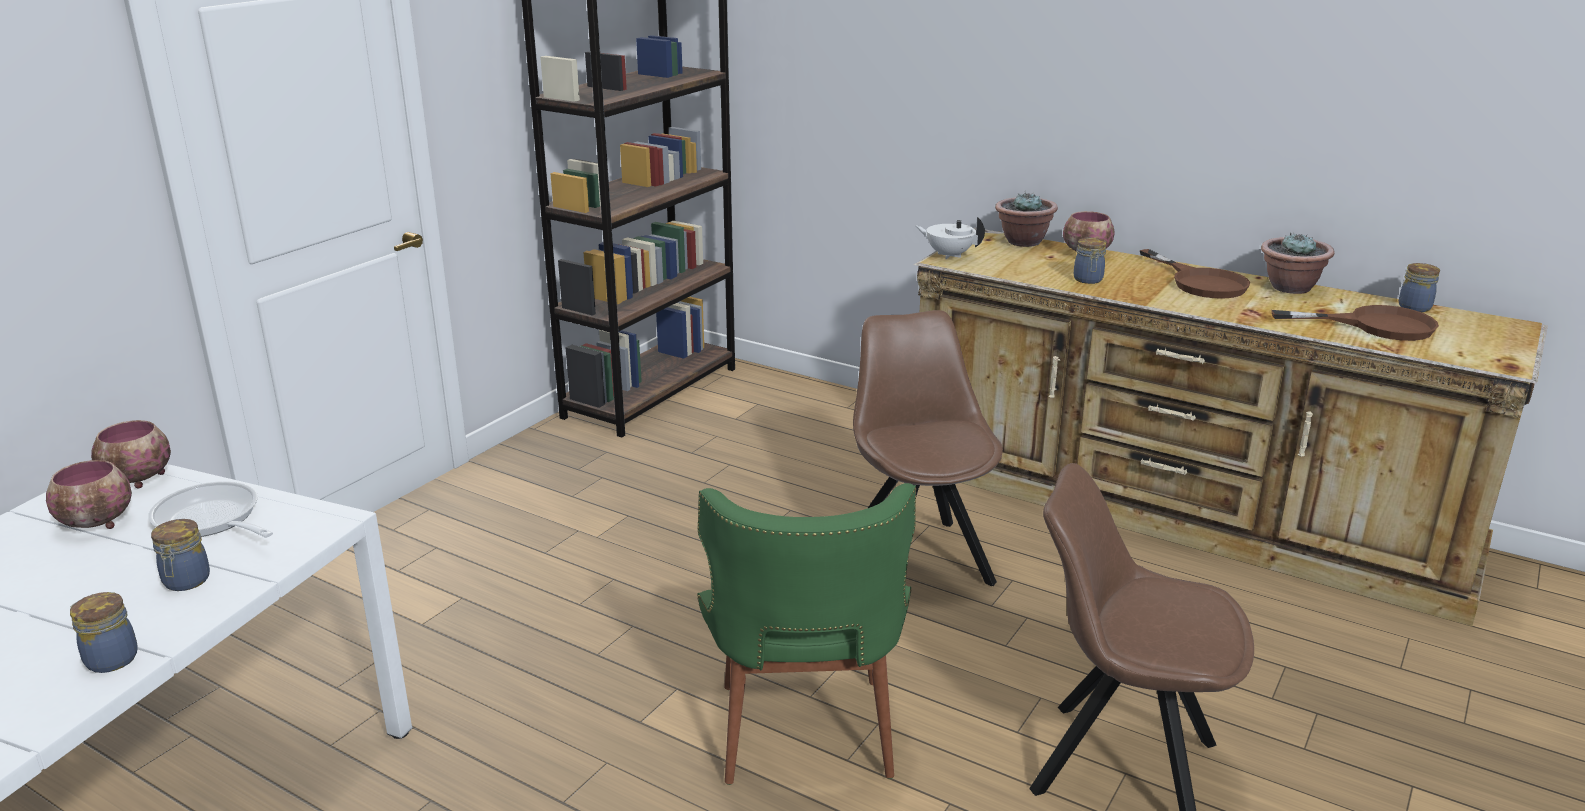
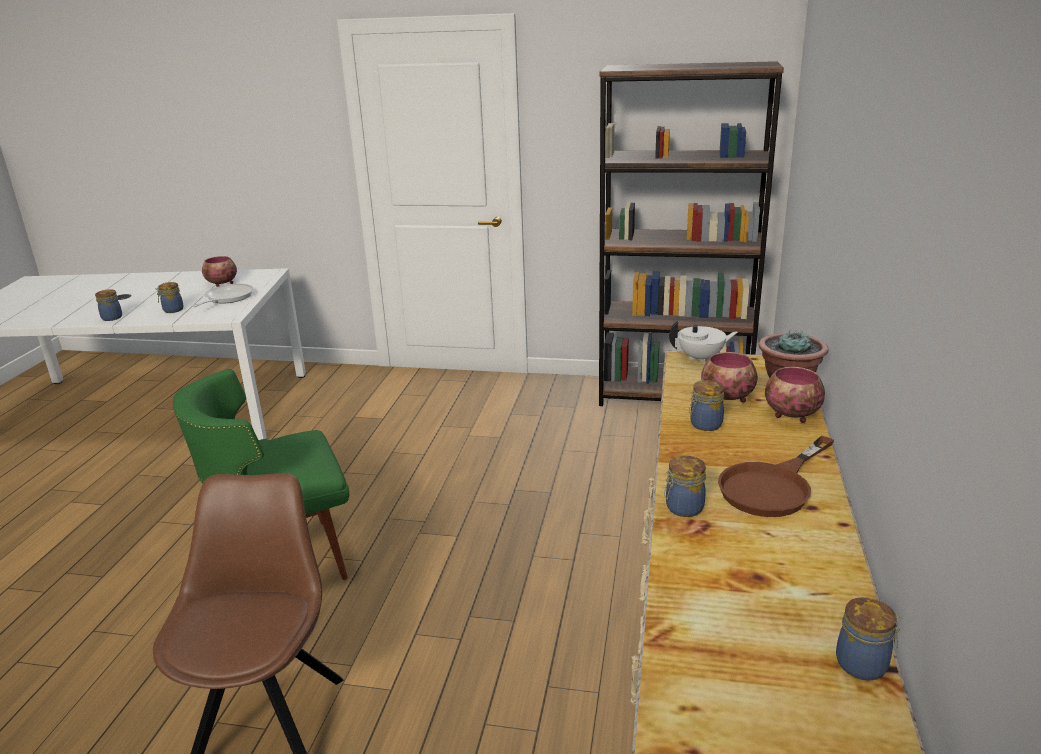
camera: 70 degrees right, 0 degrees up
(138, 480) = (262, 278): bowl -> bowl (727, 398)
(918, 558) = (517, 564): brown chair -> none
(949, 255) = (701, 358): white teapot -> white teapot turned 75 degrees clockwise
(1224, 312) = (683, 508): none -> jar
(1290, 288) = (825, 549): potted plant -> none
(1375, 325) = (738, 624): brown frying pan -> none

